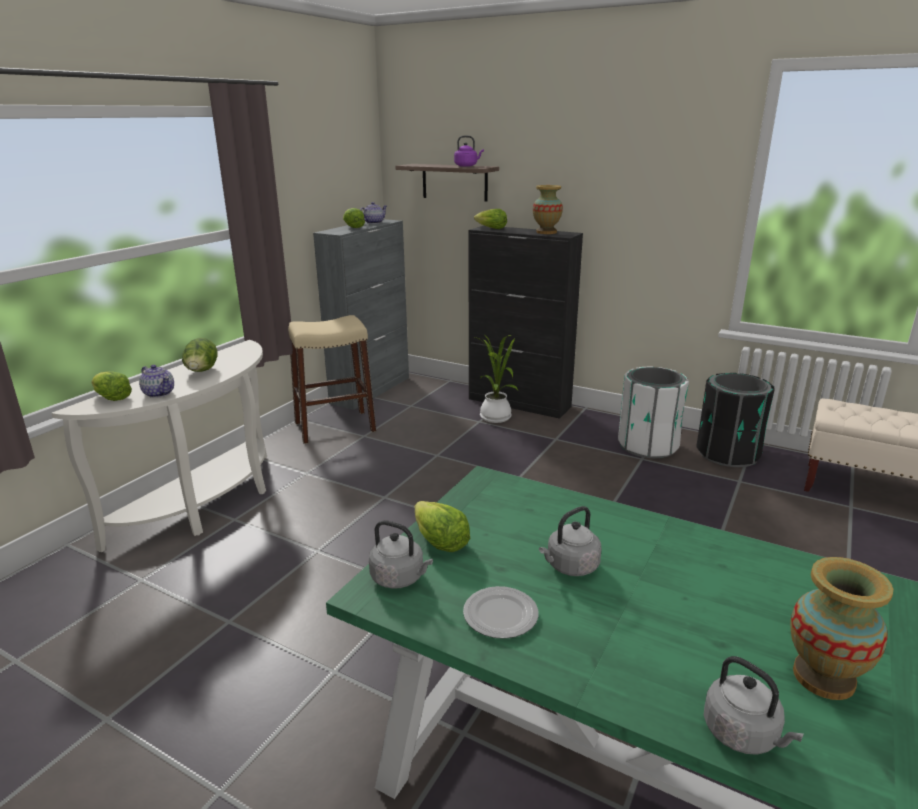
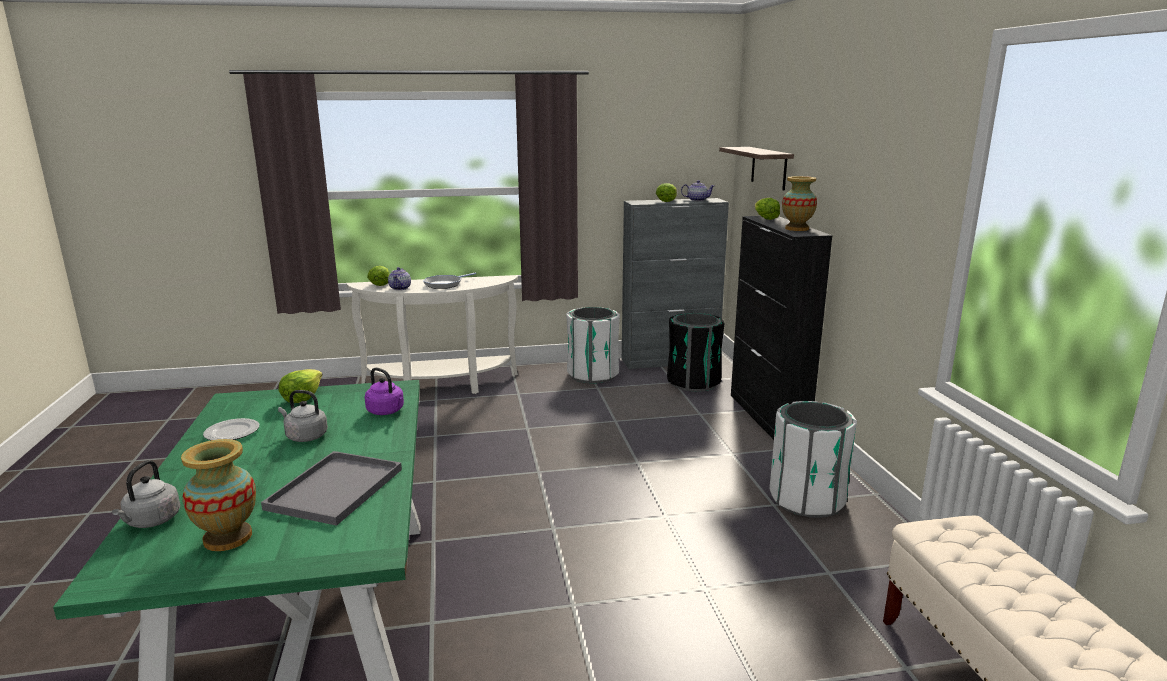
camera: 50 degrees right, 5 degrees down
(202, 372) = (445, 284): lettuce -> frying pan
(335, 427) = (593, 374): beige stool -> white trash can
(400, 578) = (251, 400): grey kettle -> none
(467, 166) = (767, 151): purple kettle -> purple kettle (387, 411)
(496, 418) = (718, 417): potted plant -> none
(727, 454) = (880, 549): black trash can -> black trash can (693, 382)
(731, 579) = (336, 487): none -> grey tray

